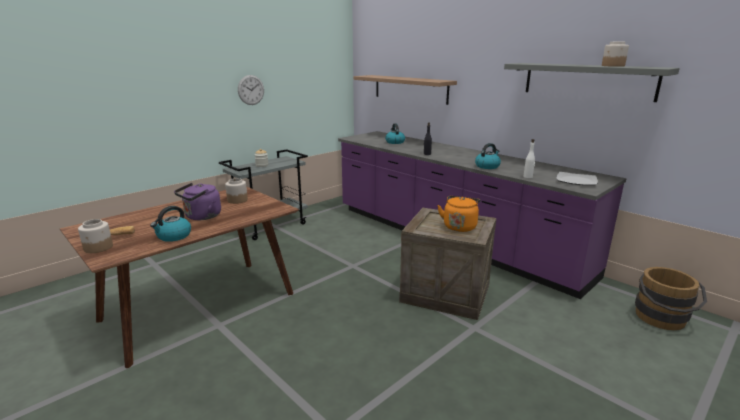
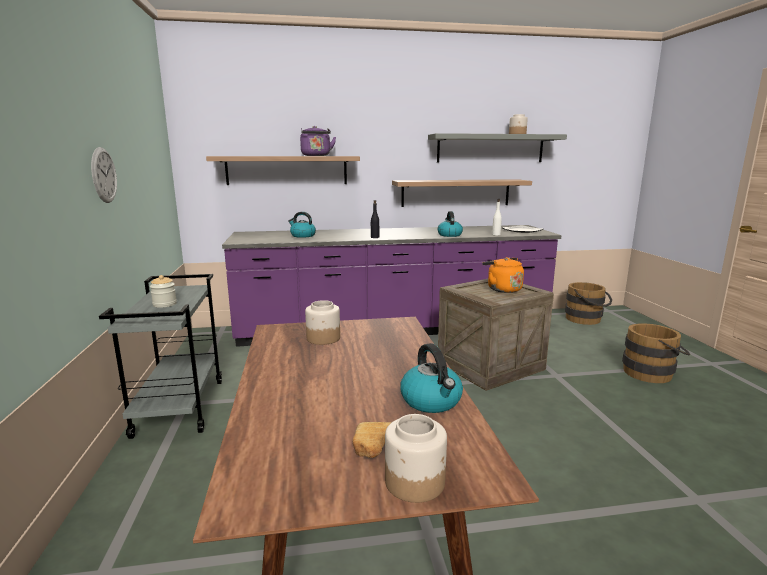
camera: 55 degrees left, 5 degrees down
(201, 217) = (364, 370): purple kettle -> purple kettle (316, 156)
(542, 126) = (455, 193): none -> shelf
(570, 386) = (652, 373): none -> brown bucket

